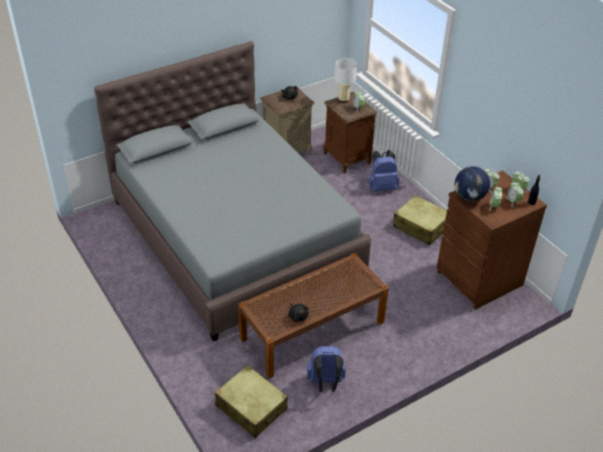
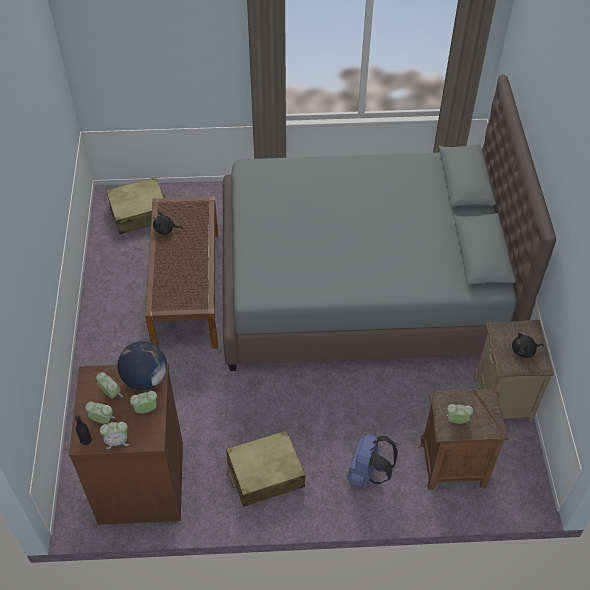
camera: 120 degrees right, 10 degrees up
(325, 383) = (122, 271): blue backpack -> none
(343, 99) = (488, 413): white table lamp -> none

